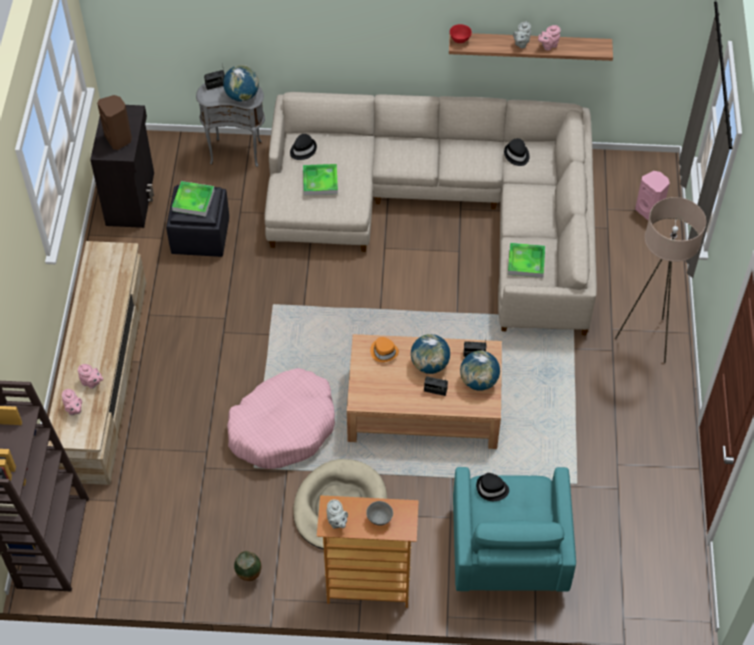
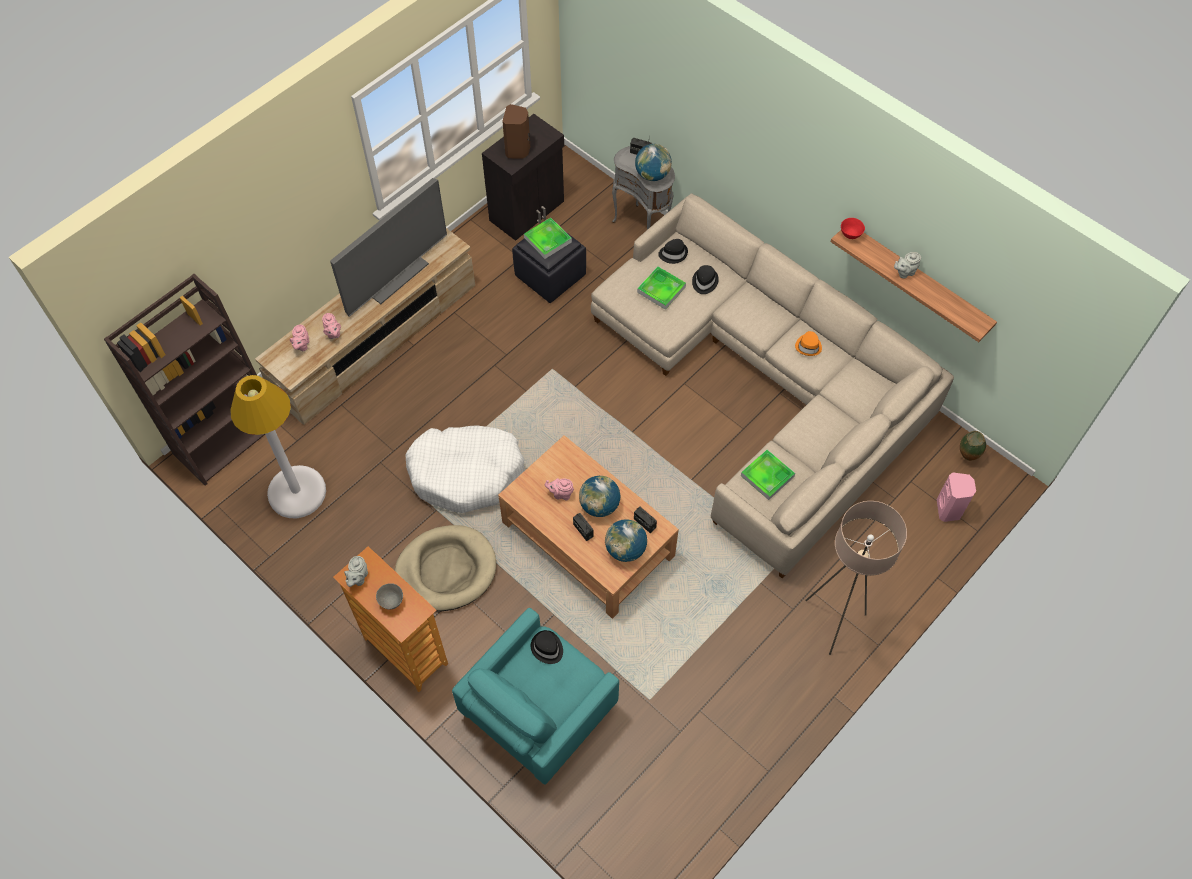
camera: 40 degrees right, 5 degrees up
(96, 305) = (394, 274): none -> television
(158, 539) = (297, 492): none -> white floor lamp
(249, 577) = (330, 573): vase -> vase (966, 457)
(283, 427) = (466, 473): pink dog bed -> white dog bed
(384, 351) = (574, 467): orange hat -> orange hat (808, 346)
(516, 155) = (852, 376): black hat -> black hat (704, 282)
(548, 45) = (928, 290): pink teapot -> pink teapot (561, 494)

